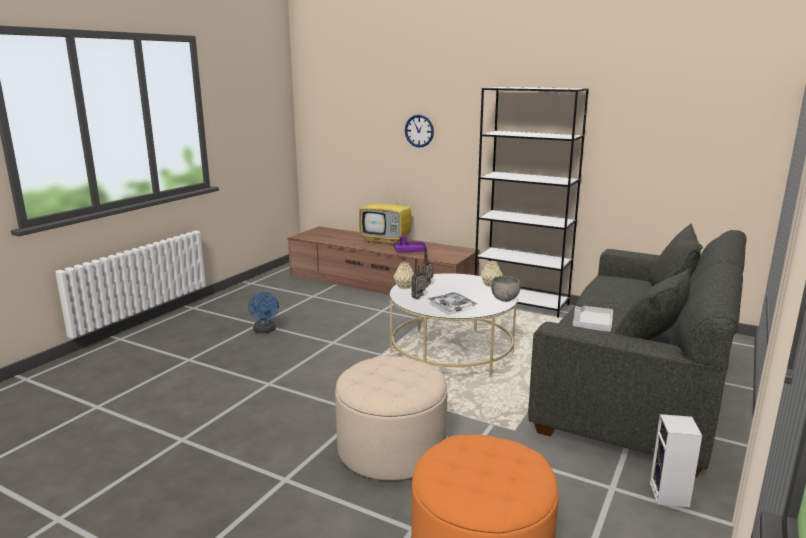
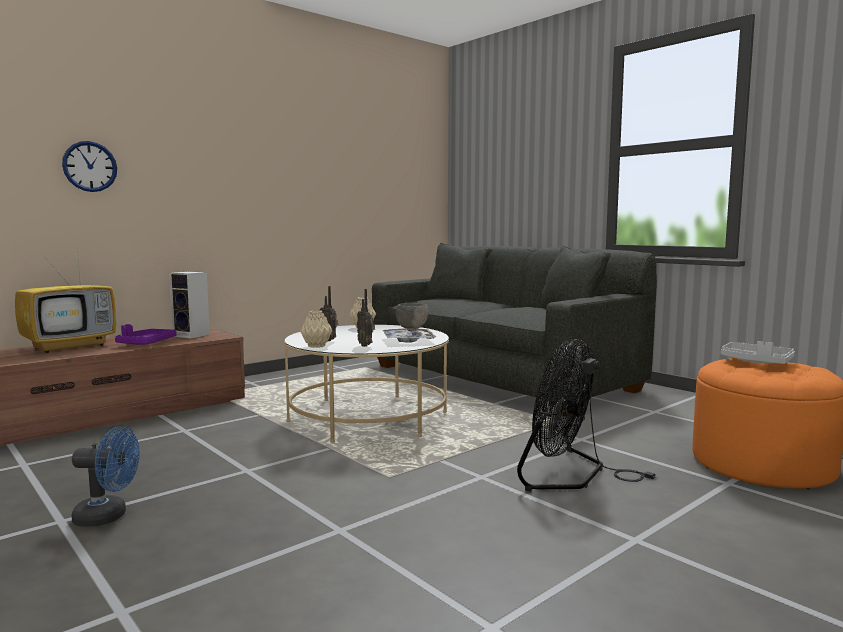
camera: 70 degrees left, 10 degrees down
(391, 449) = (576, 473): beige ottoman -> black fan
(521, 303) = (284, 376): white bookcase -> none
(592, 325) = (526, 312): grey tray -> grey tray (756, 362)
(670, 496) = (665, 401): speaker -> speaker (192, 335)

